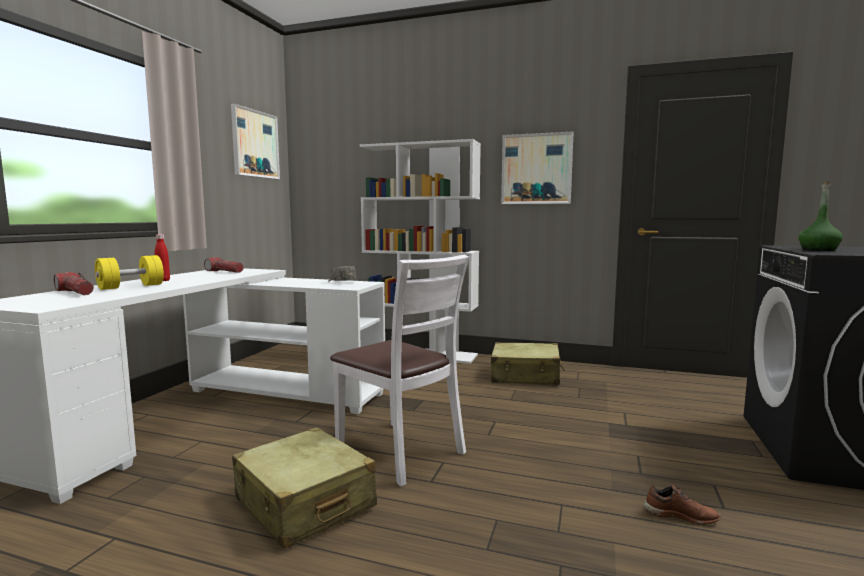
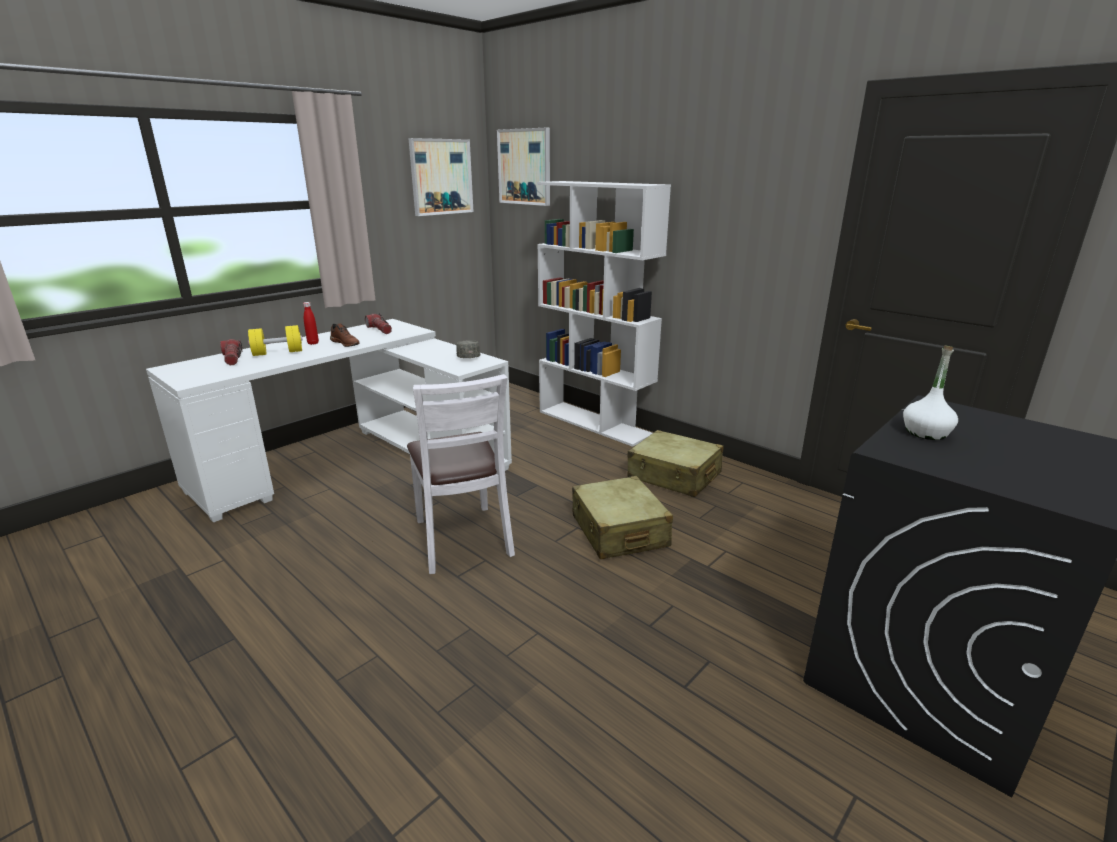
camera: 25 degrees right, 15 degrees up
(304, 503) = (350, 568): beige suitcase -> beige suitcase (619, 531)
(536, 169) = (734, 223): picture -> picture (525, 167)
(680, 515) = (630, 679): brown shoe -> brown shoe (346, 343)
(818, 250) = (925, 432): green bottle -> white bottle

